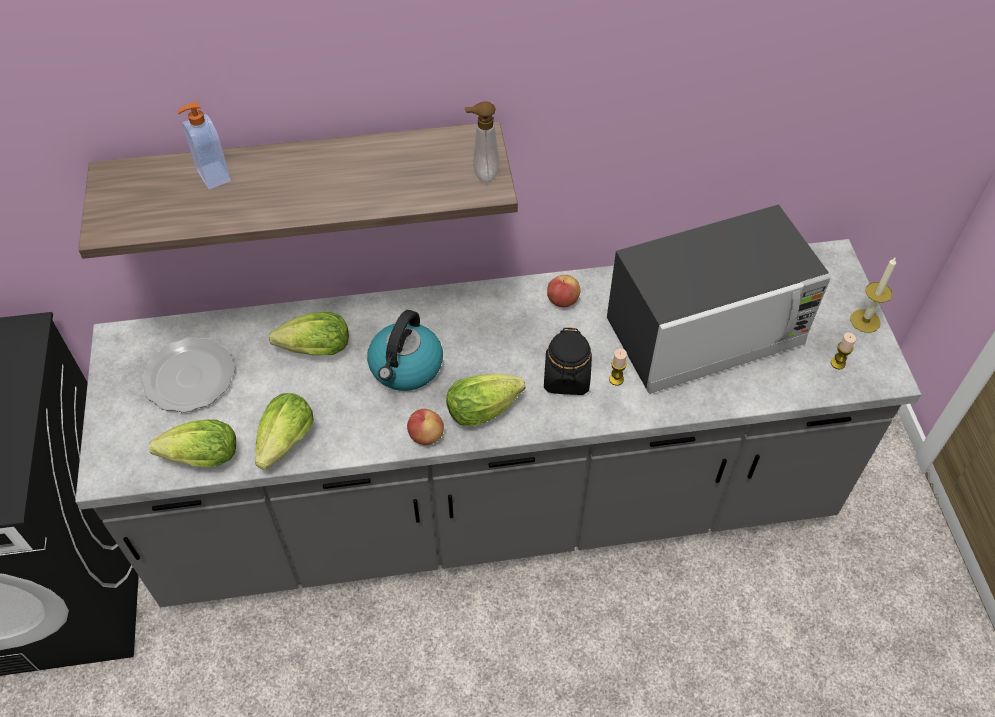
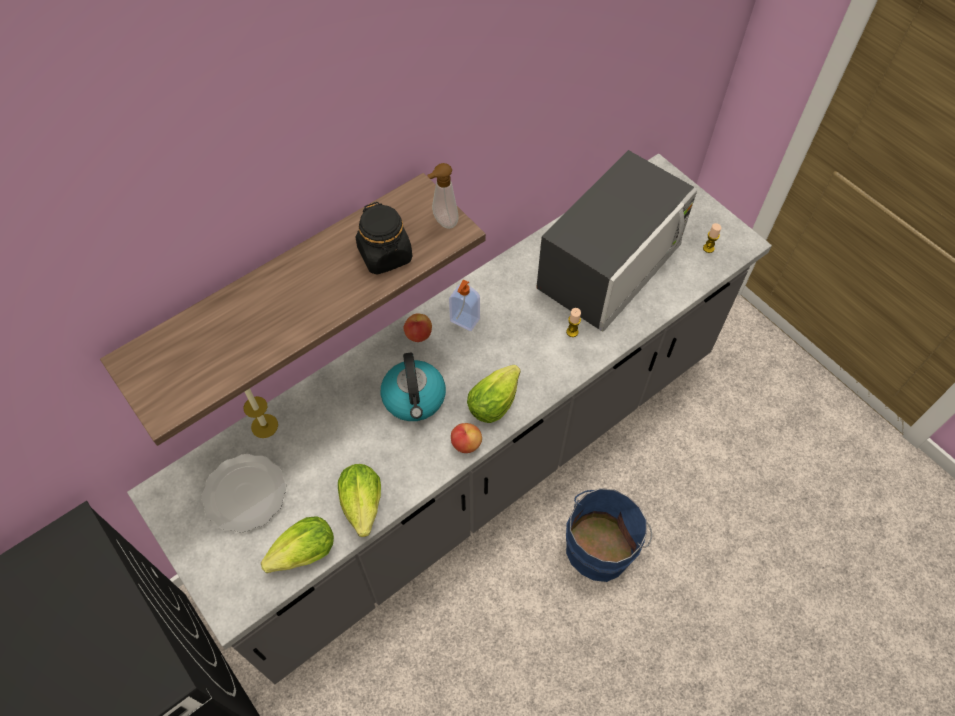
camera: 30 degrees left, 5 degrees up
(212, 176) = (223, 321): soap dispenser -> soap dispenser (464, 321)
(312, 350) = (331, 421): lettuce -> none
(562, 301) = (495, 290): apple -> apple (418, 335)
(566, 378) = (537, 348): black jar -> black jar (385, 255)
(578, 662) = (601, 546): none -> blue bucket
(865, 321) = (706, 209): candle -> candle (264, 426)

